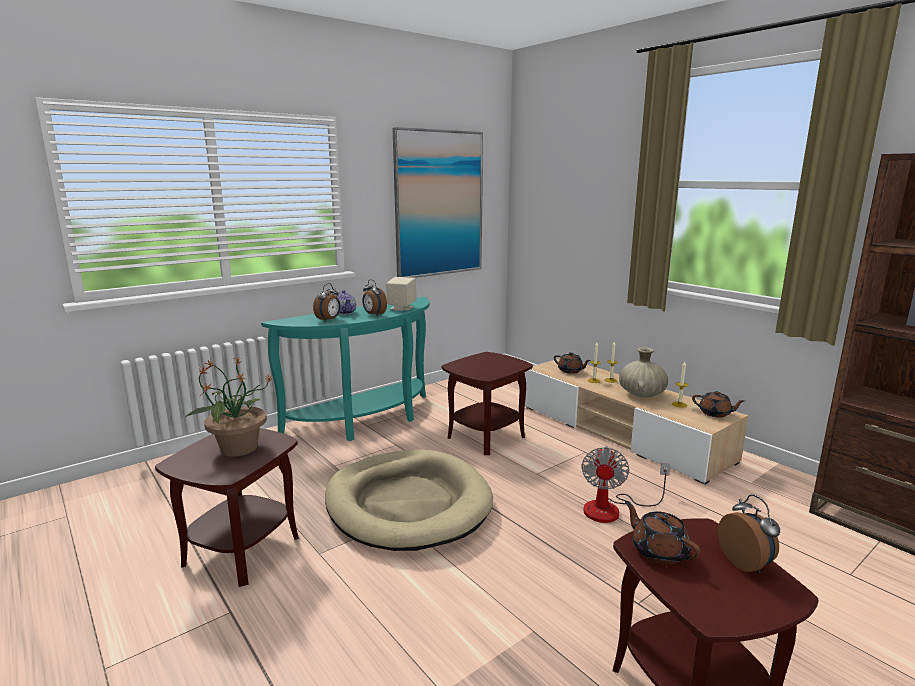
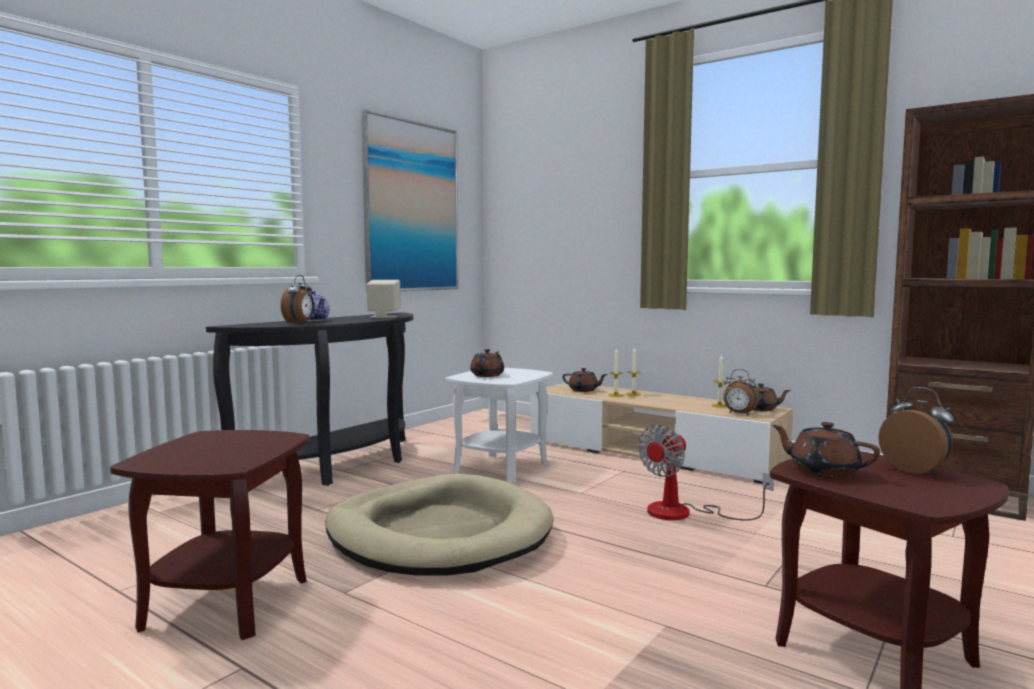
camera: 15 degrees left, 10 degrees down
(237, 448) = (228, 445): potted plant -> none
(367, 422) = (341, 467): turquoise console table -> black console table
(374, 315) = (354, 320): alarm clock -> alarm clock (739, 414)
(476, 365) = (487, 375): none -> brown teapot
(485, 436) = (500, 468): brown side table -> white side table
(612, 509) = (685, 513): fan -> fan turned 45 degrees clockwise
(641, 394) = (674, 401): beige vase -> none

